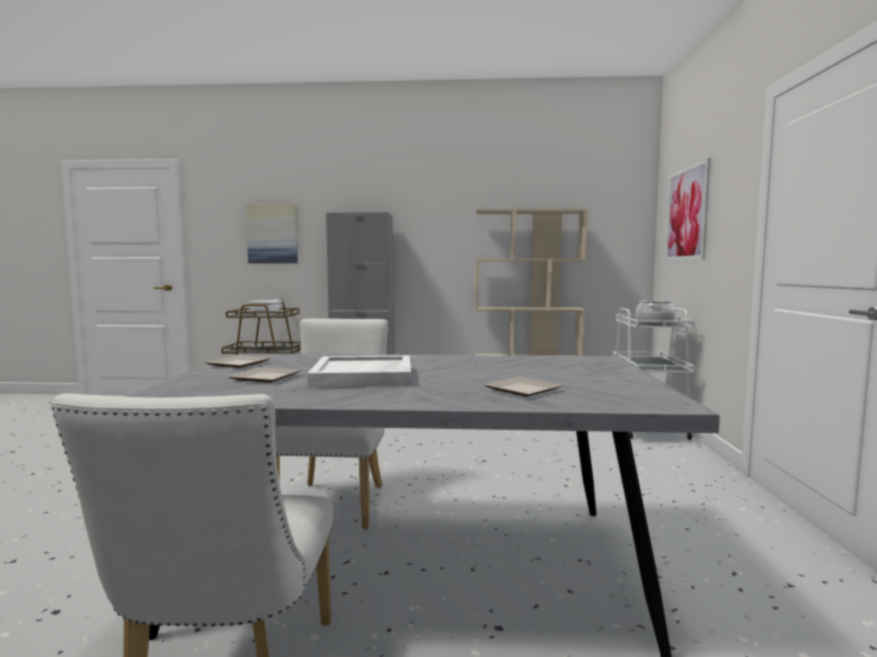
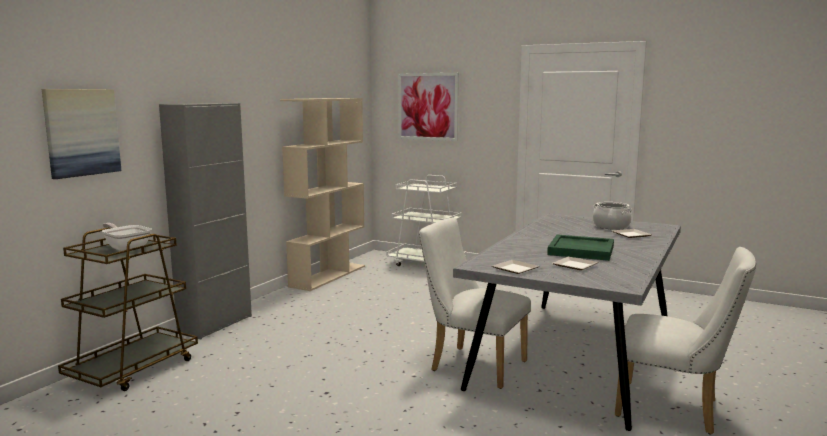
camera: 65 degrees left, 5 degrees up
(364, 376) = (582, 250): white tray -> green tray
(655, 323) = (431, 188): cooking pot -> cooking pot (611, 226)

